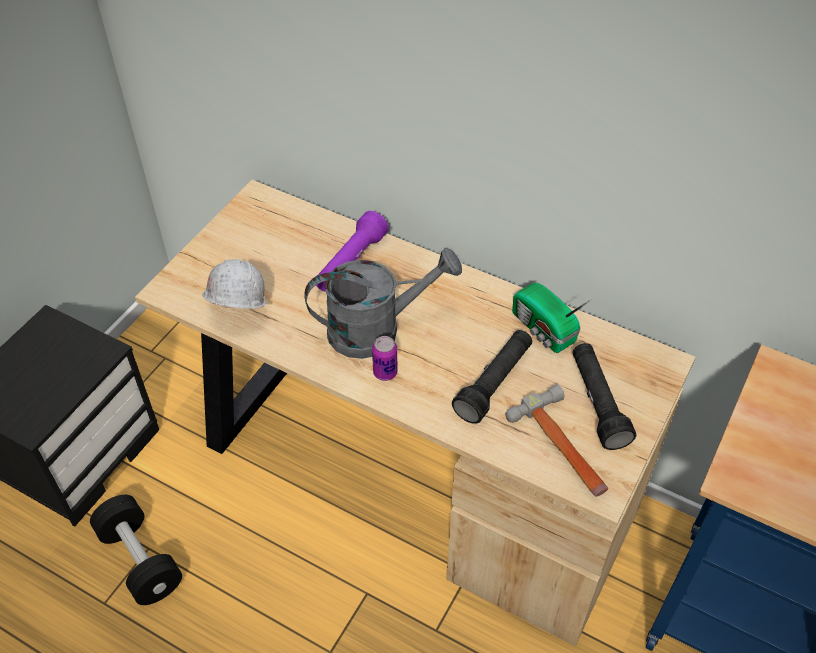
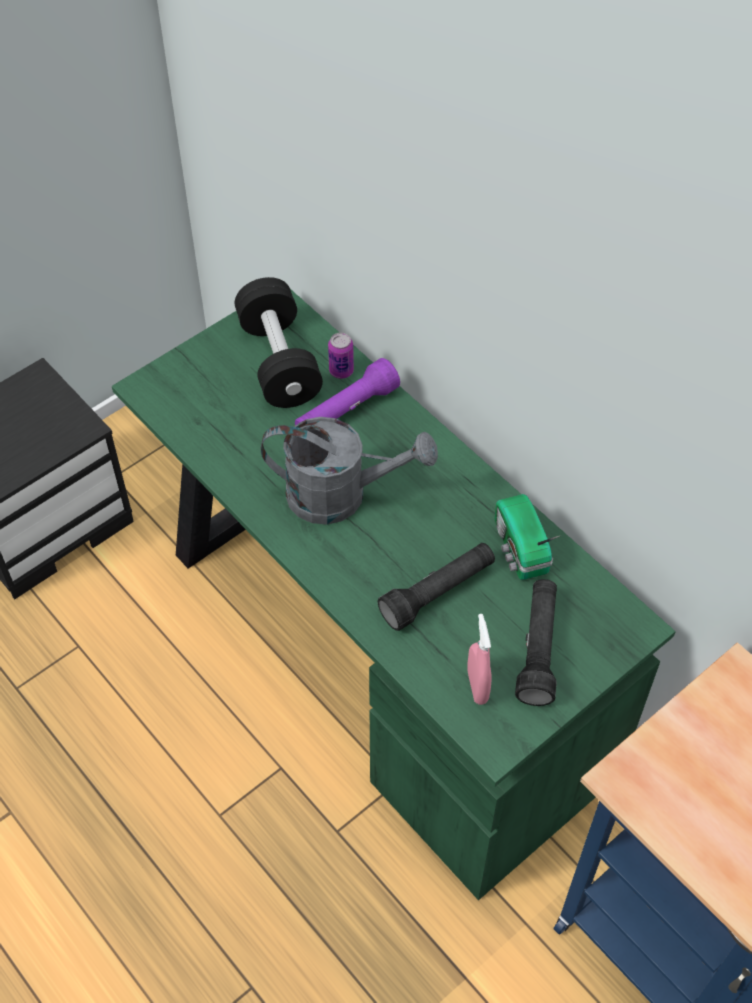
camera: 20 degrees right, 5 degrees up
(140, 560) = (66, 655): black dumbbell -> black dumbbell (279, 361)
(236, 316) = (203, 438): white hard hat -> none
(385, 372) = (329, 545): can -> can (341, 371)
(408, 474) = (377, 654): beige desk -> green desk
(563, 448) = (477, 686): hammer -> pink spray bottle

